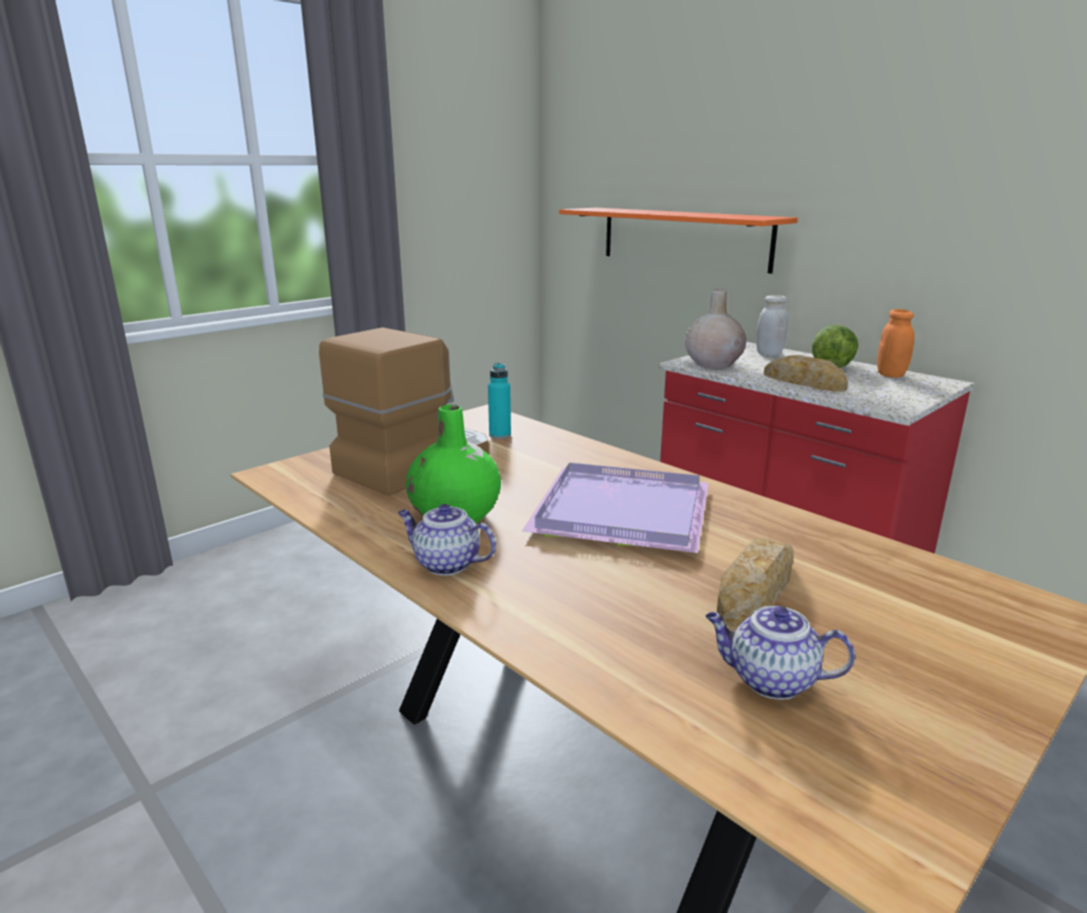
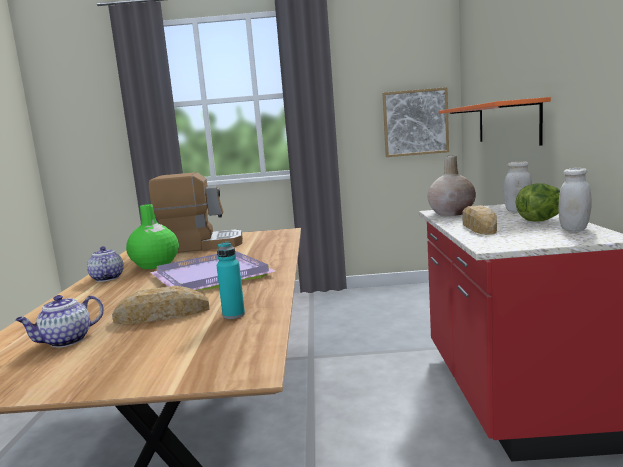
camera: 45 degrees right, 10 degrees down
(491, 220) = (415, 122): none -> picture
(500, 435) = (263, 240): turquoise bottle -> turquoise bottle (233, 315)
(770, 680) = (65, 341): teapot -> teapot turned 105 degrees counterclockwise
(890, 375) = (574, 229): orange jar -> white jar

